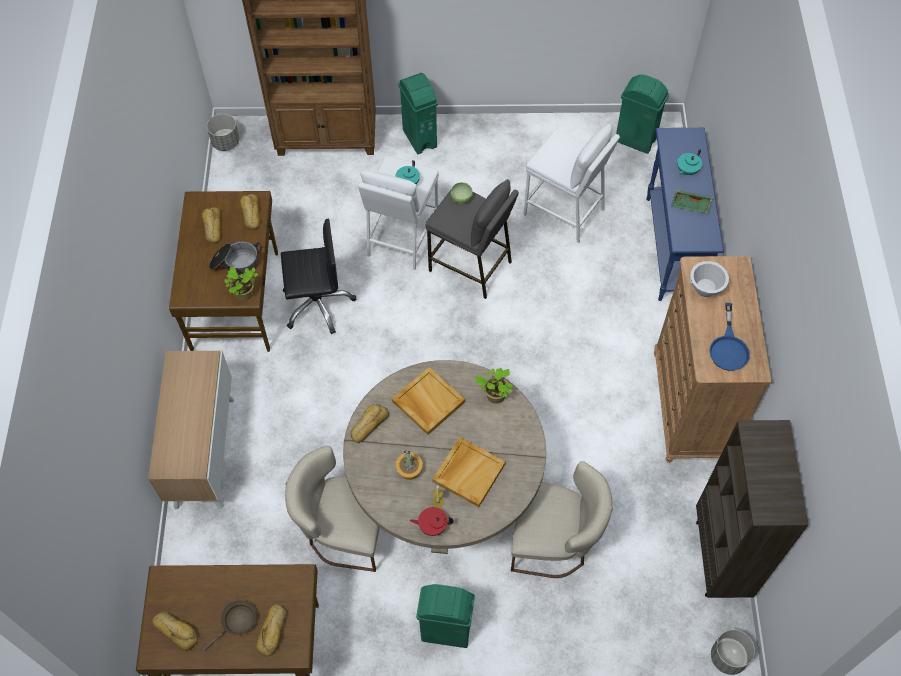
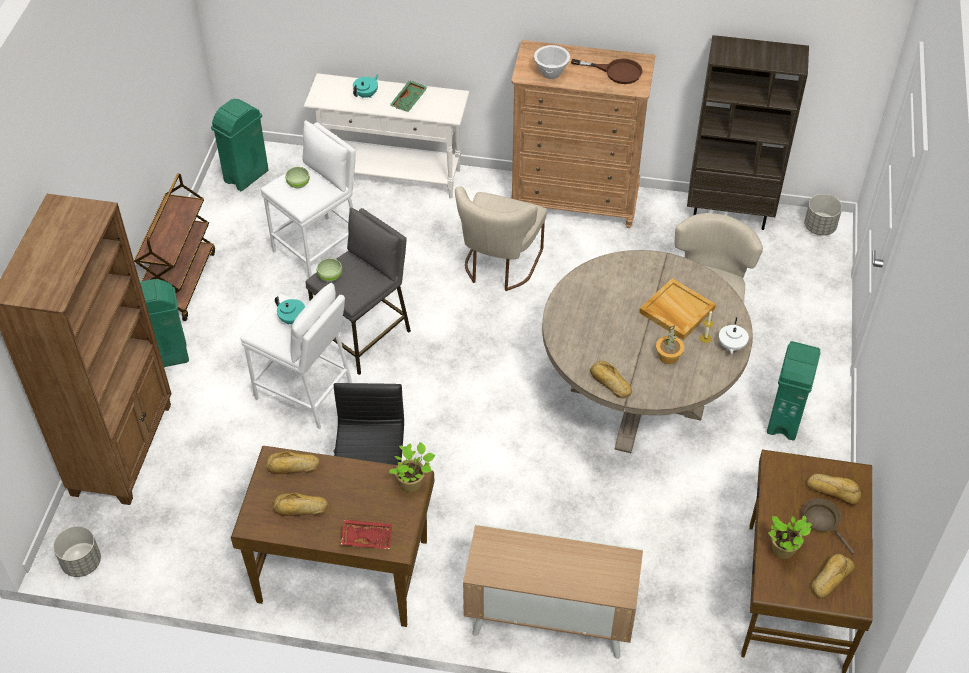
camera: 80 degrees left, 10 degrees down
(191, 275) = (367, 537): none -> red tray
(235, 263) = (363, 489): cooking pot -> none
(344, 532) = (669, 492): beige chair -> beige chair (499, 266)
(427, 402) = (591, 331): beige tray -> none
(432, 526) = (731, 346): red teapot -> white teapot
(494, 396) = (594, 279): potted plant -> potted plant (784, 551)
(499, 128) = (182, 282): none -> brown cart
(565, 152) = (298, 184): none -> green bowl
(672, 248) = (393, 176): blue console table -> white console table
(687, 170) = (366, 95): turquoise teapot -> turquoise teapot turned 105 degrees counterclockwise
(728, 347) = (616, 71): blue frying pan -> brown frying pan

